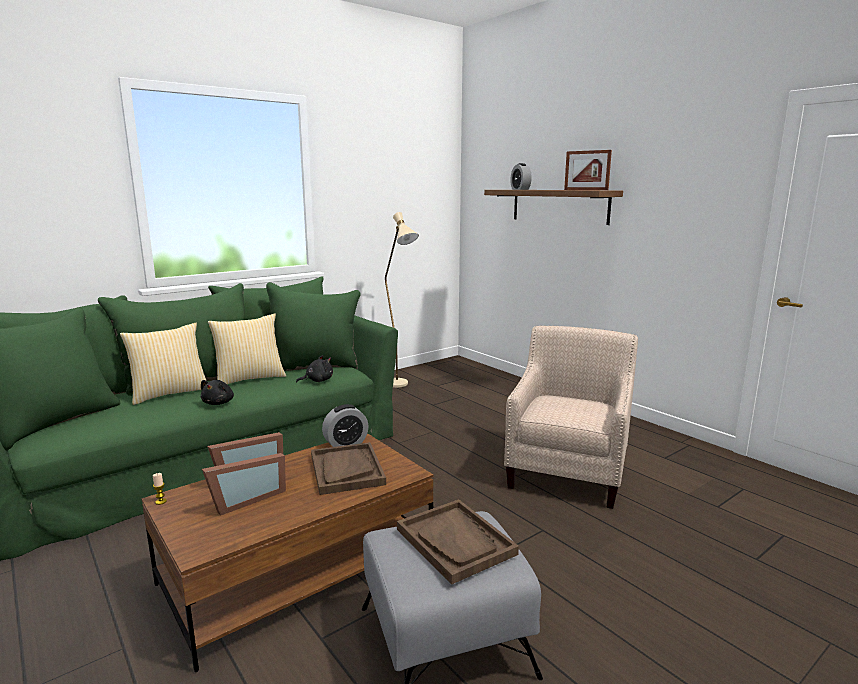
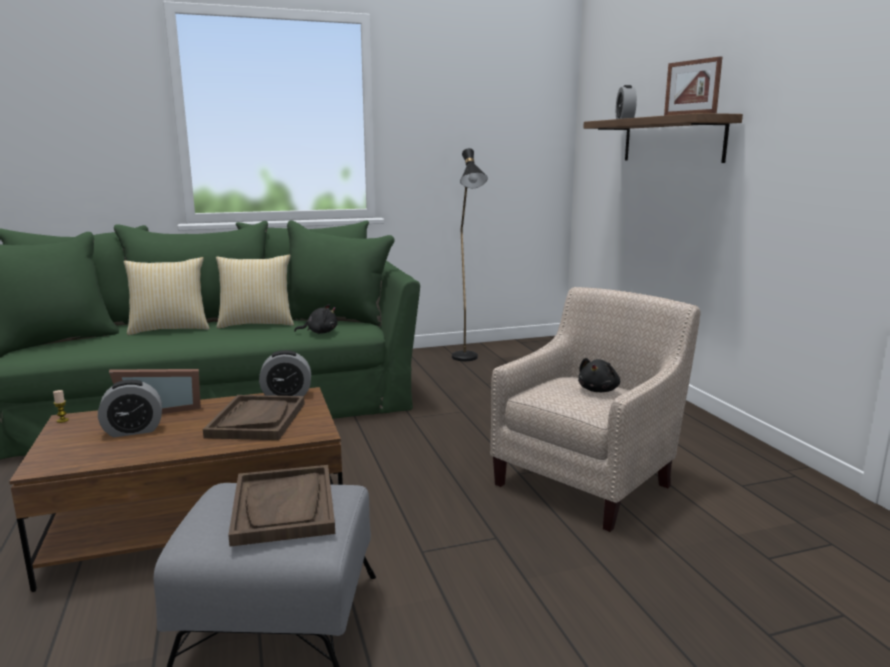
camera: 20 degrees right, 0 degrees up
(219, 403) = (202, 342): black plush toy -> black plush toy (599, 390)
(245, 499) = (133, 431): picture frame -> alarm clock
(401, 386) = (467, 360): beige floor lamp -> black floor lamp

